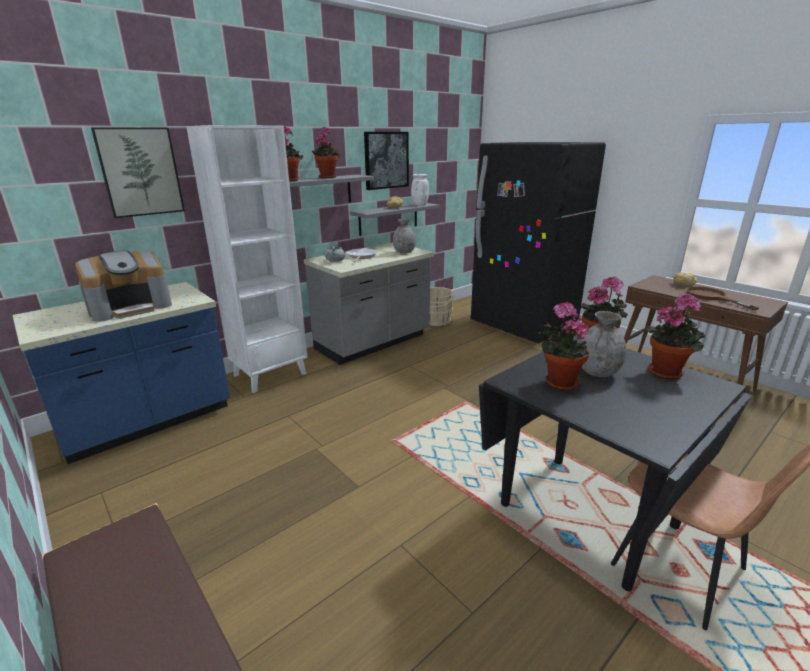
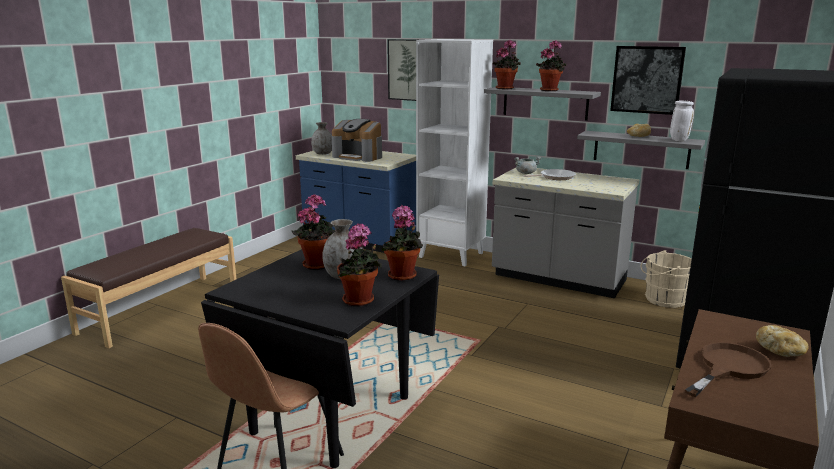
camera: 70 degrees right, 5 degrees down
(404, 252) = (599, 186): grey vase -> grey vase (323, 153)

